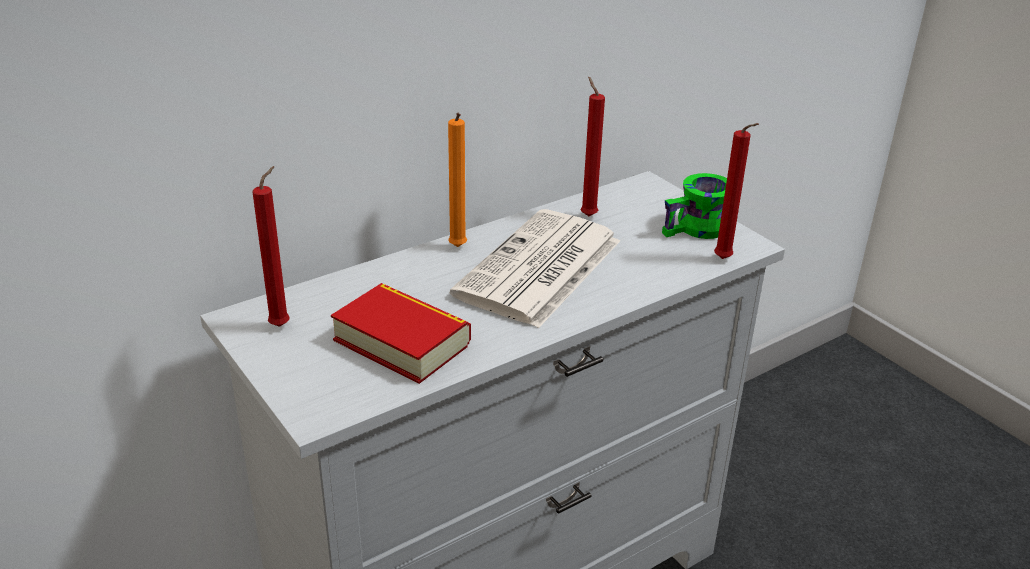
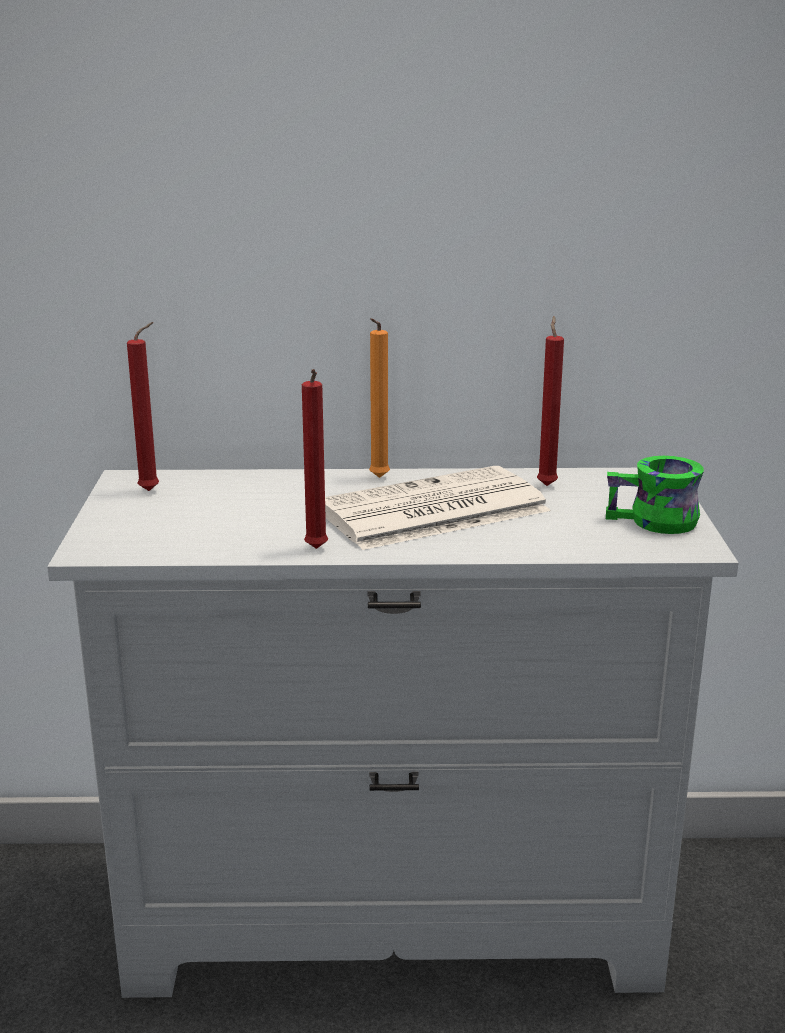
camera: 35 degrees right, 10 degrees down
(402, 342) = (227, 526): book -> none
(725, 260) = (645, 552): red candle -> red candle (316, 550)

